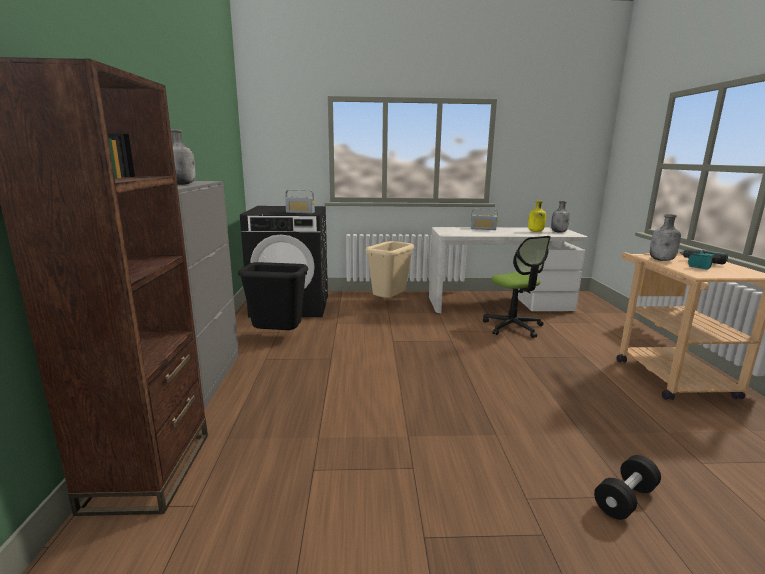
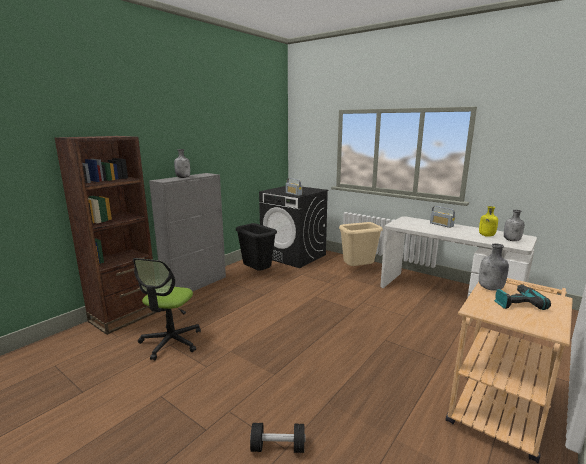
camera: 40 degrees right, 0 degrees up
(513, 327) = (422, 316): office chair -> office chair (171, 342)

